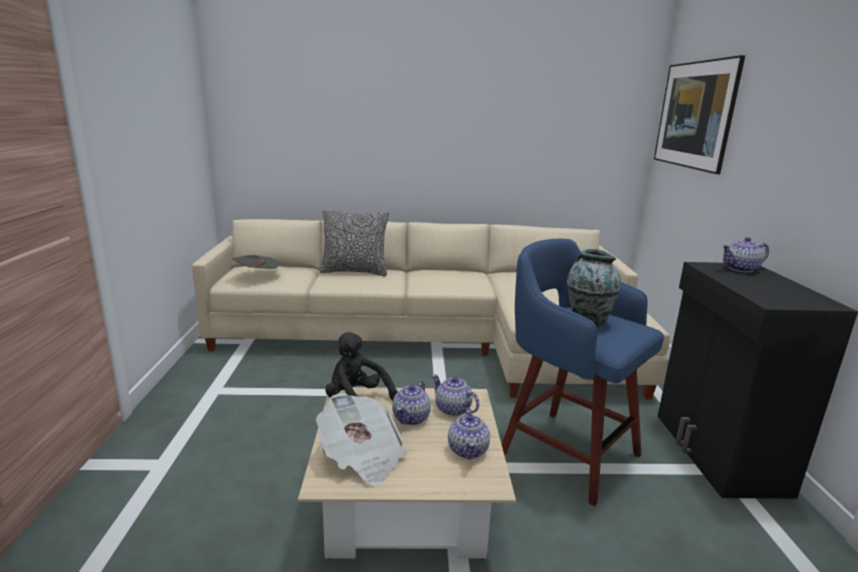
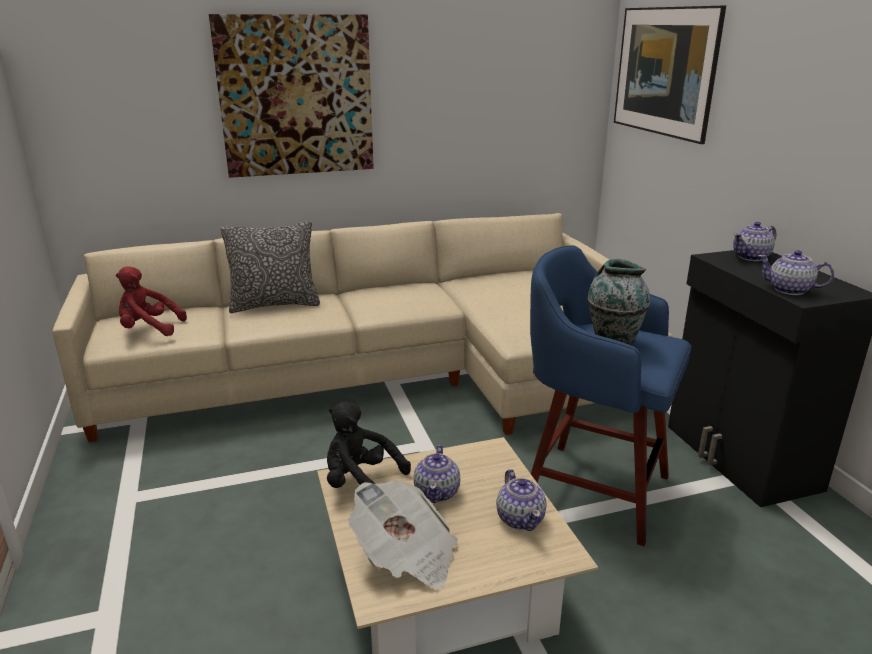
camera: 15 degrees left, 5 degrees up
(260, 275) = (149, 329): newspaper -> red plush toy
(395, 121) = (296, 96): none -> picture
(453, 409) = (479, 471): teapot -> teapot (790, 290)

